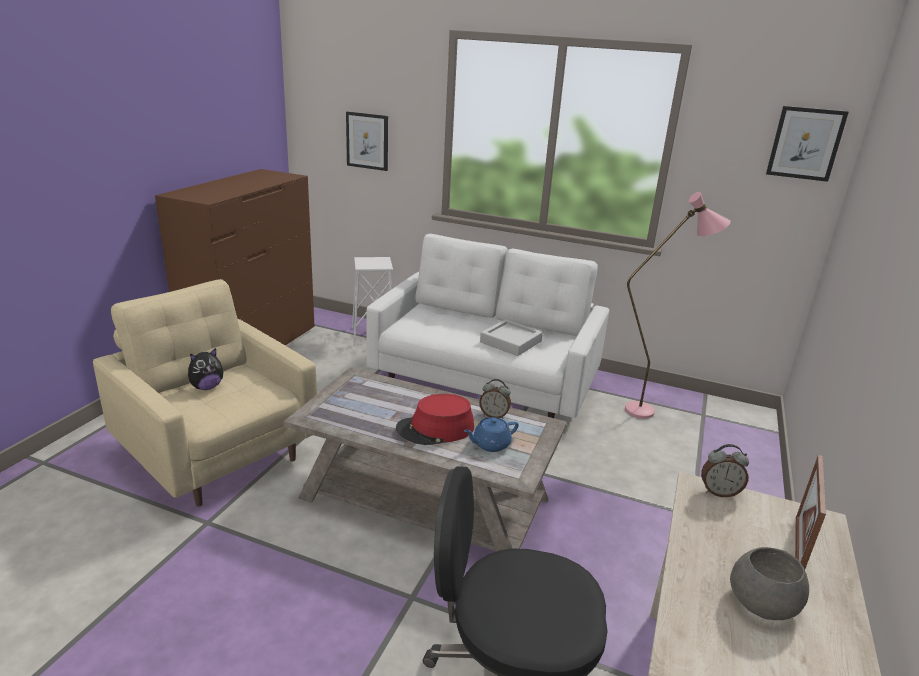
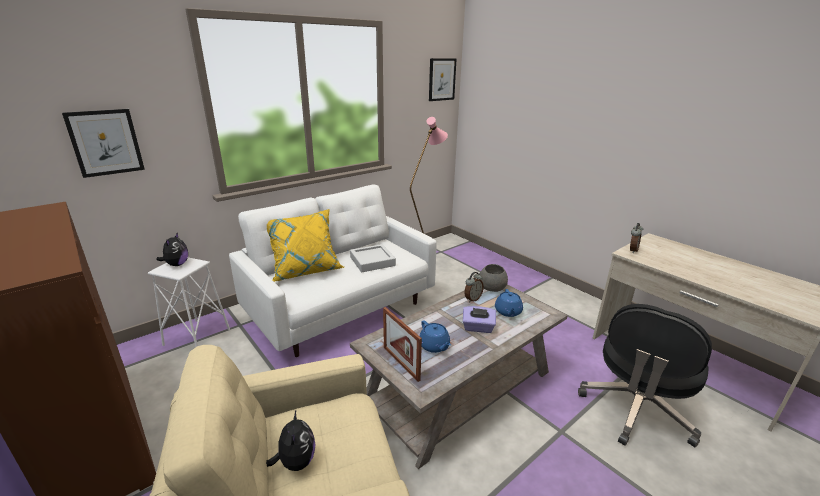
camera: 60 degrees left, 0 degrees up
(374, 261) = (177, 264): none -> plush toy
(379, 409) = (434, 346): none -> blue teapot
(435, 429) = (478, 328): red hat -> purple tissue box
(453, 316) = (305, 269): none -> yellow pillow
(763, 602) = (719, 271): grey bowl -> grey bowl (492, 287)
(797, 548) = (676, 250): picture frame -> picture frame (401, 363)

